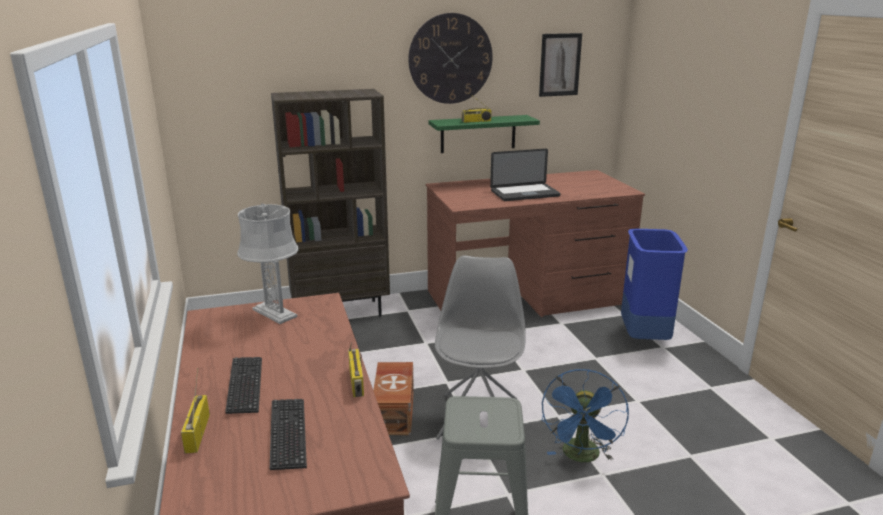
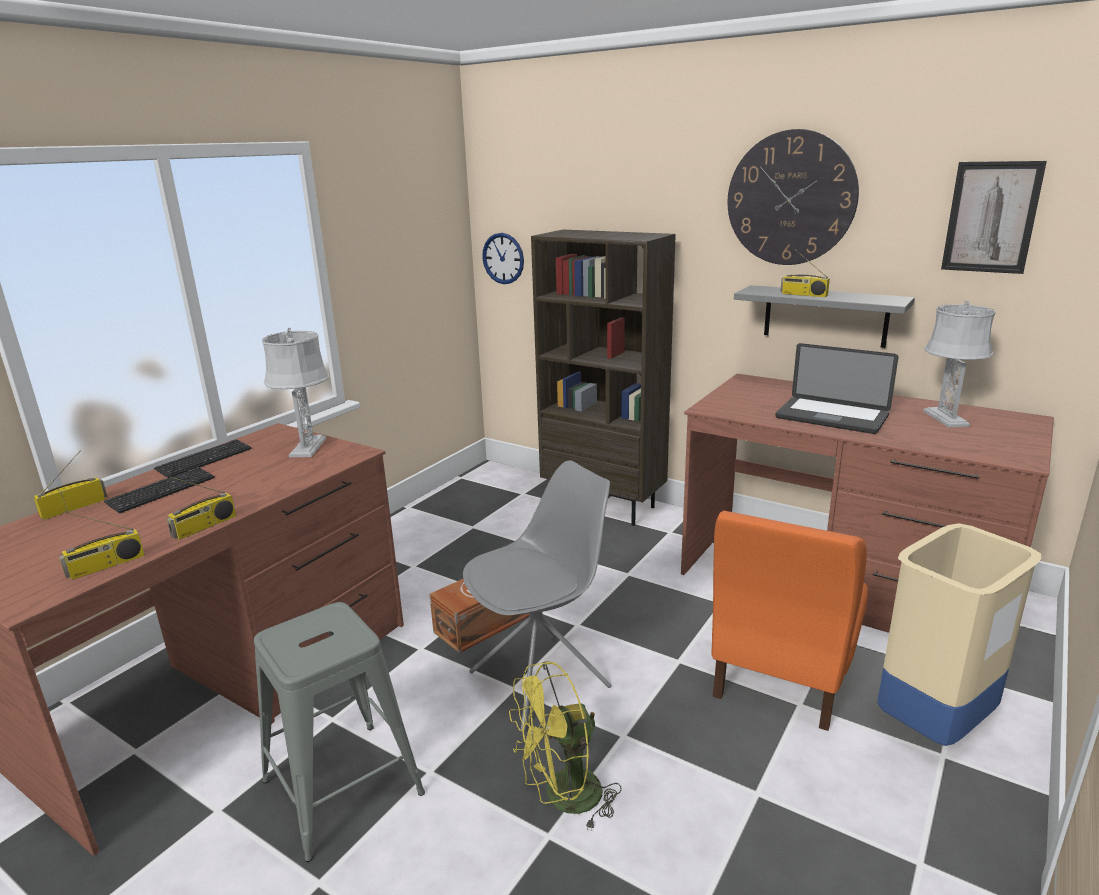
camera: 50 degrees right, 0 degrees up
(200, 124) = (503, 258): none -> wall clock
(288, 434) = (88, 538): keyboard -> keyboard (205, 460)
(362, 434) = (106, 566): none -> radio
(478, 134) = (825, 316): green shelf -> grey shelf
(567, 181) = (946, 418): none -> grey table lamp
(571, 351) = (781, 675): none -> orange chair
(581, 457) = (563, 799): blue fan -> yellow fan
(644, 337) = (935, 724): blue trash can -> beige trash can

